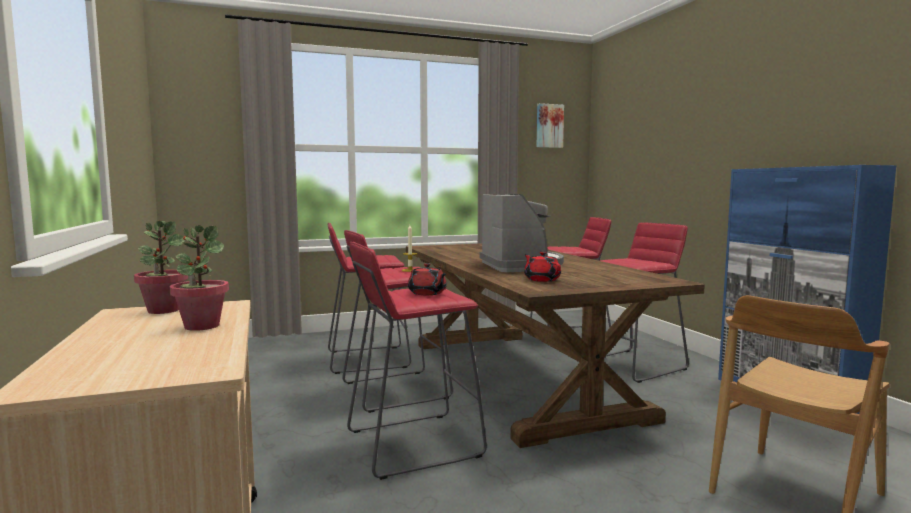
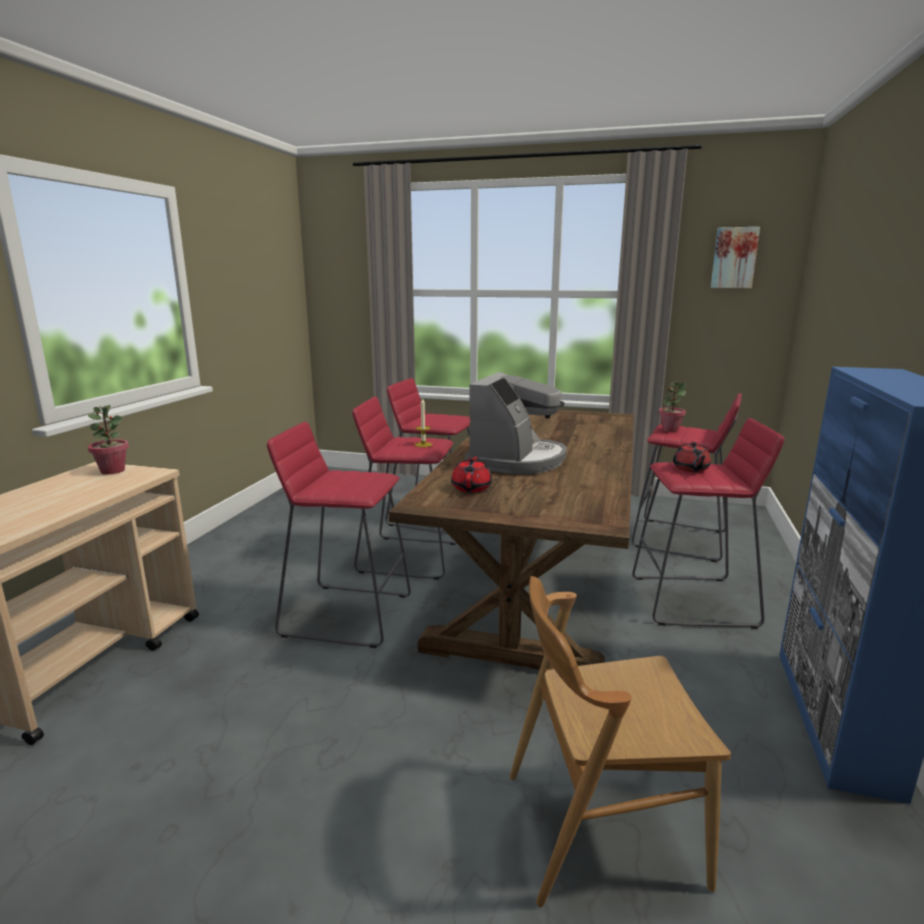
camera: 35 degrees right, 10 degrees up
(201, 326) = (87, 494): potted plant -> potted plant (670, 430)
(427, 293) = (353, 482): red teapot -> red teapot (690, 469)

